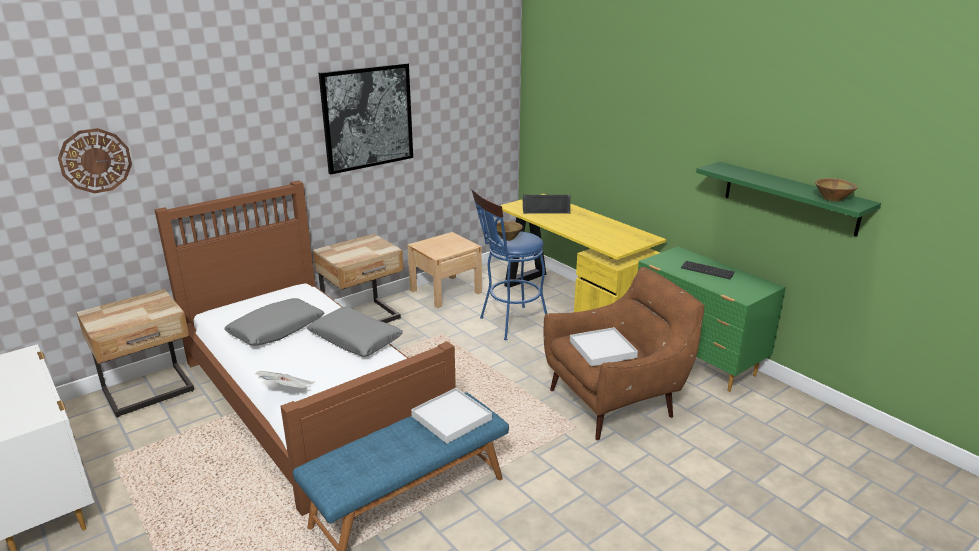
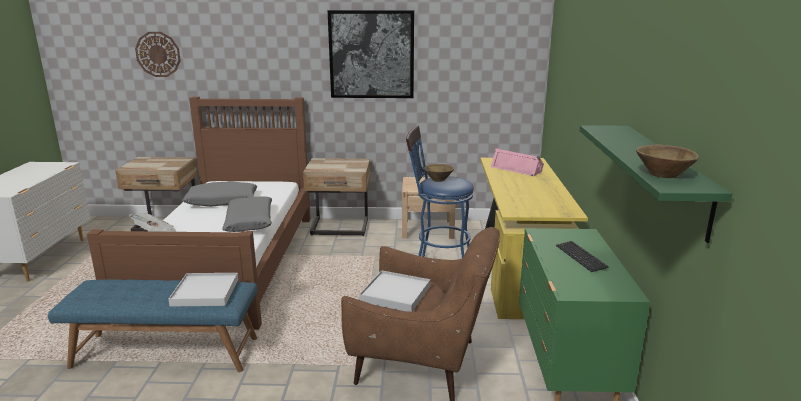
camera: 40 degrees right, 5 degrees down
(546, 210) = (516, 169): black speaker -> pink speaker

